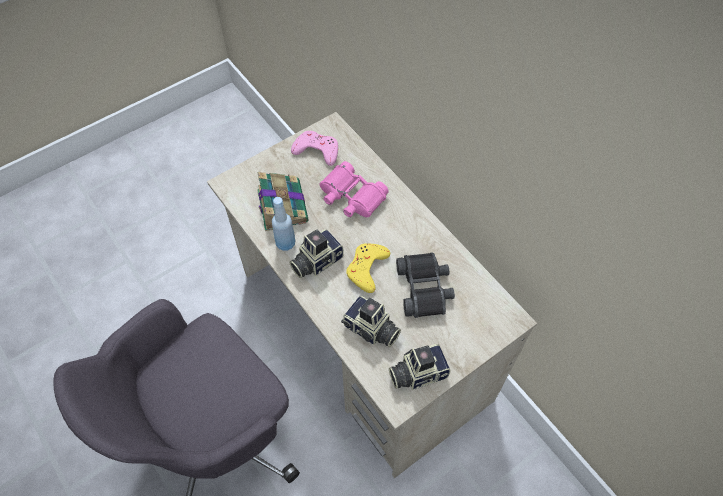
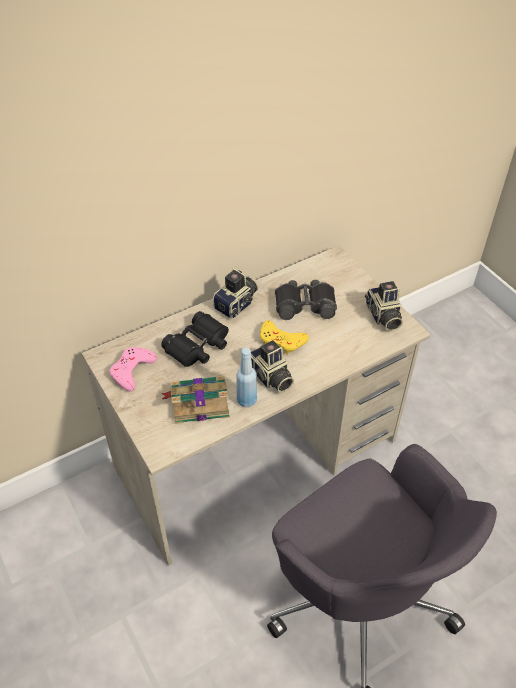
camera: 85 degrees left, 10 degrees down
(351, 197) = (198, 346): pink binoculars -> black binoculars
(371, 330) = (344, 342): camera -> camera (237, 304)

